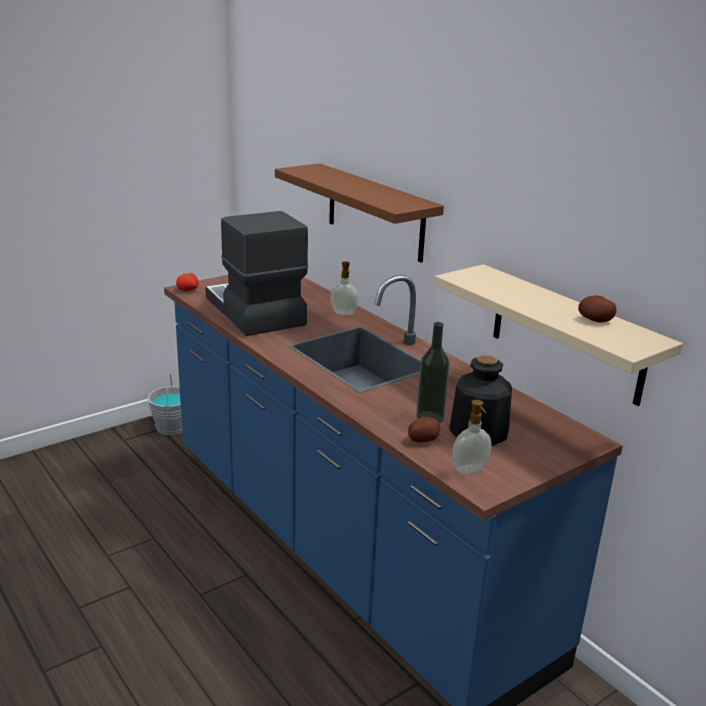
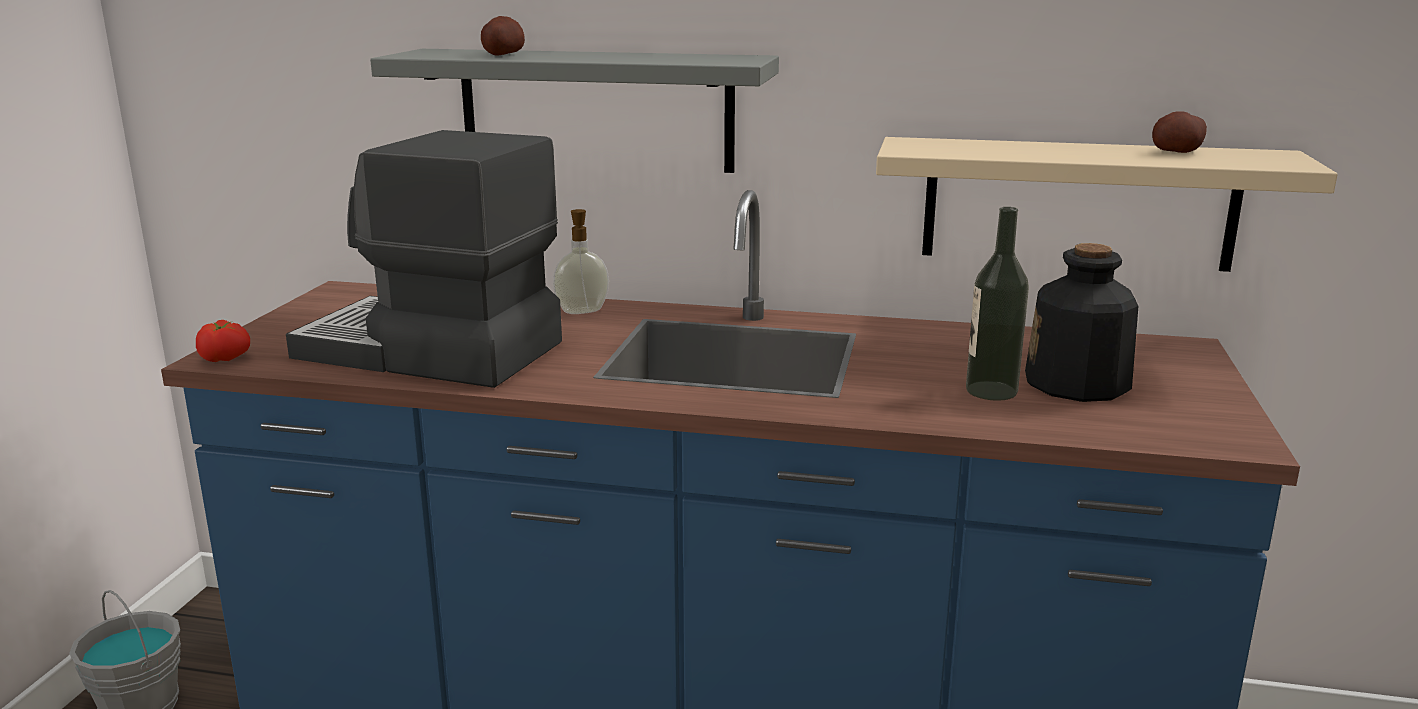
camera: 40 degrees left, 5 degrees down
(375, 212) = (596, 110): brown shelf -> grey shelf
(423, 439) = (1047, 418): potato -> potato (503, 54)
(470, 470) = (1176, 429): soap dispenser -> none

